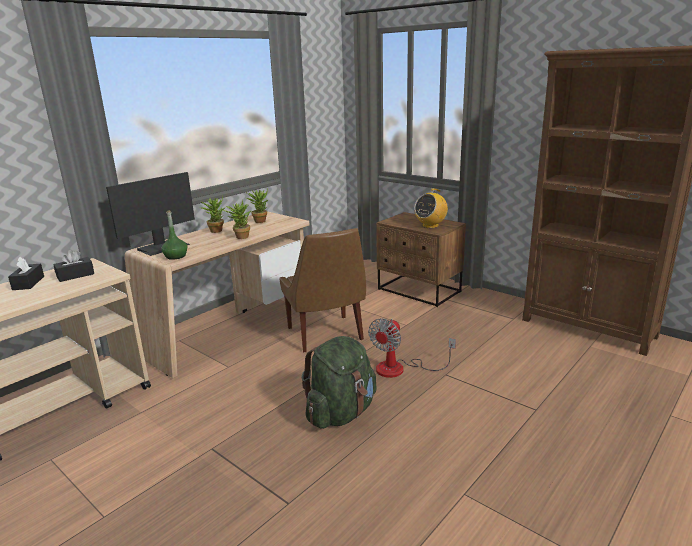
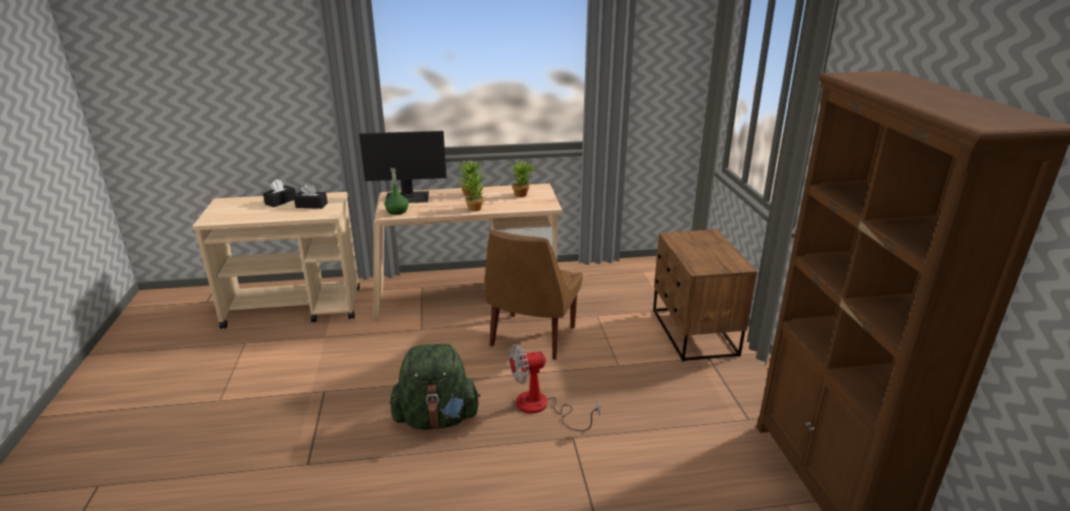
camera: 40 degrees right, 5 degrees up
(430, 226) = (707, 259): radio -> none

